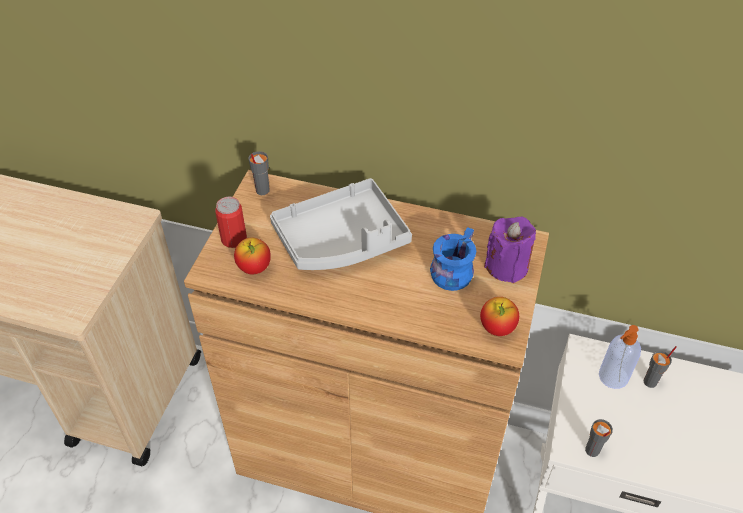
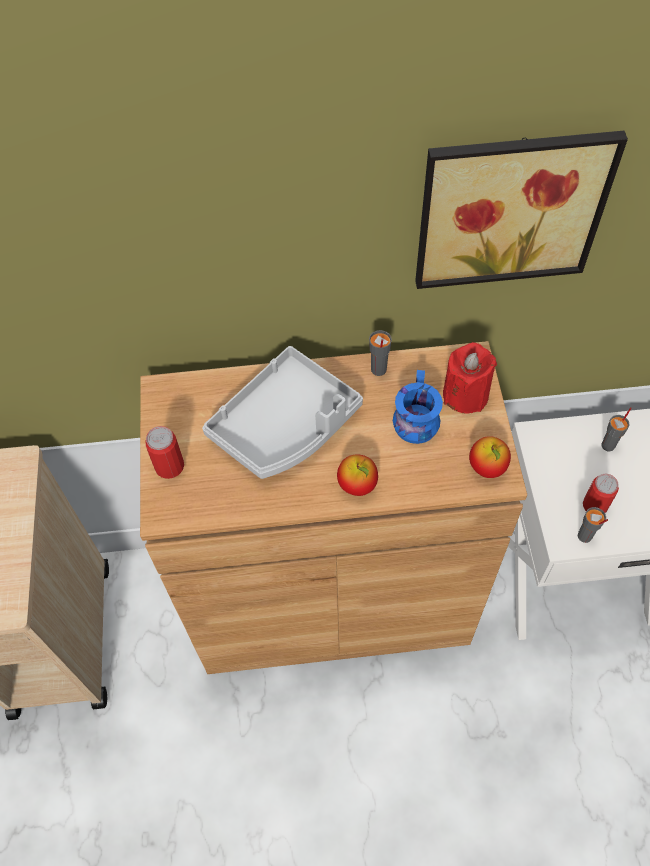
camera: 20 degrees left, 10 degrees up
(254, 268) = (209, 492): apple -> apple (357, 485)
(262, 190) = (170, 396): grey cup -> grey cup (378, 370)
(507, 266) = (465, 394): purple candle -> red candle
(579, 96) = (509, 206): none -> picture
(612, 377) = (572, 454): soap dispenser -> none
(614, 428) = (595, 505): none -> can

